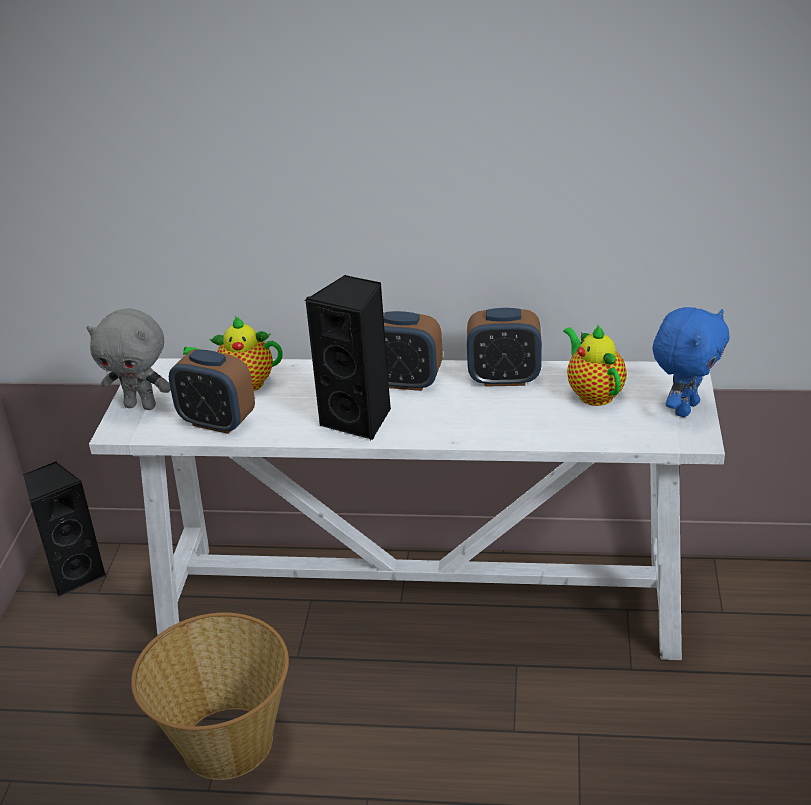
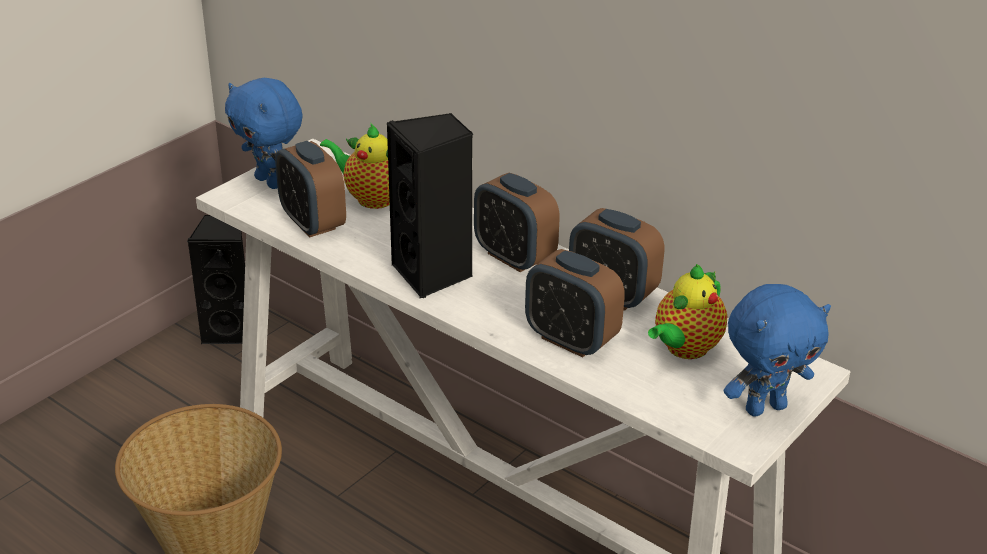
camera: 30 degrees right, 0 degrees up
(141, 405) = (271, 182): grey plush toy -> blue plush toy
(512, 421) = (571, 340): none -> alarm clock
(593, 393) = (684, 349): teapot -> teapot turned 150 degrees counterclockwise

